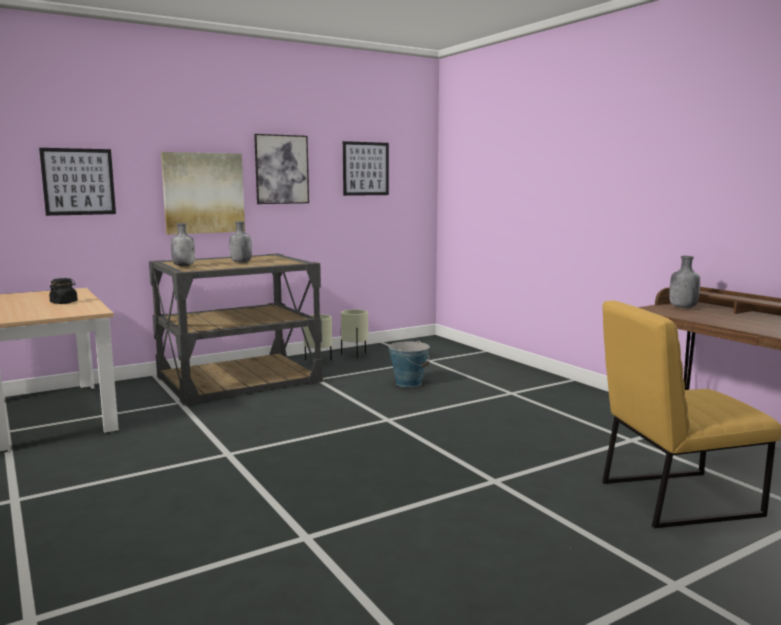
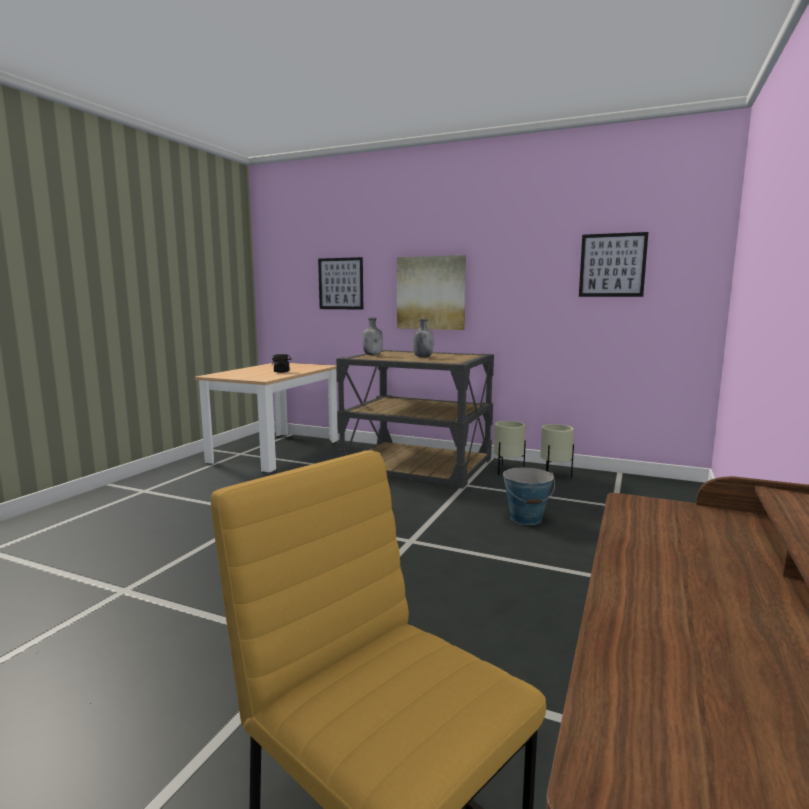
camera: 55 degrees right, 0 degrees up
(281, 169) = (507, 269): picture -> none
(682, 307) = (719, 523): grey bottle -> none

